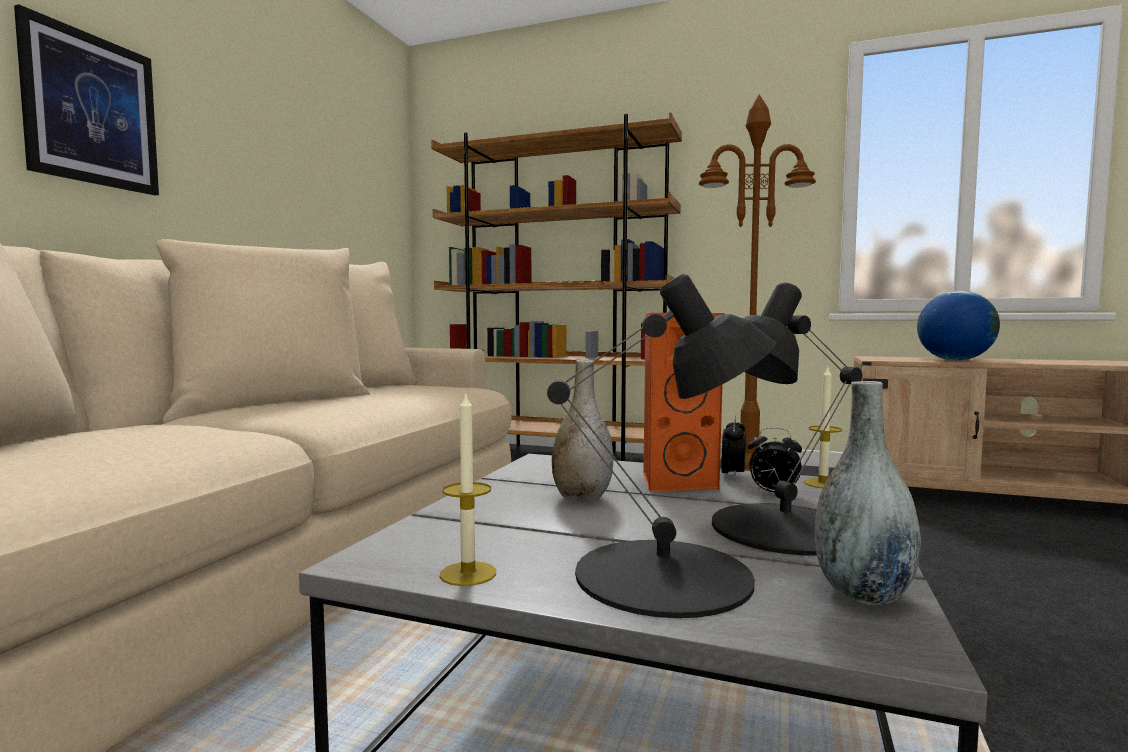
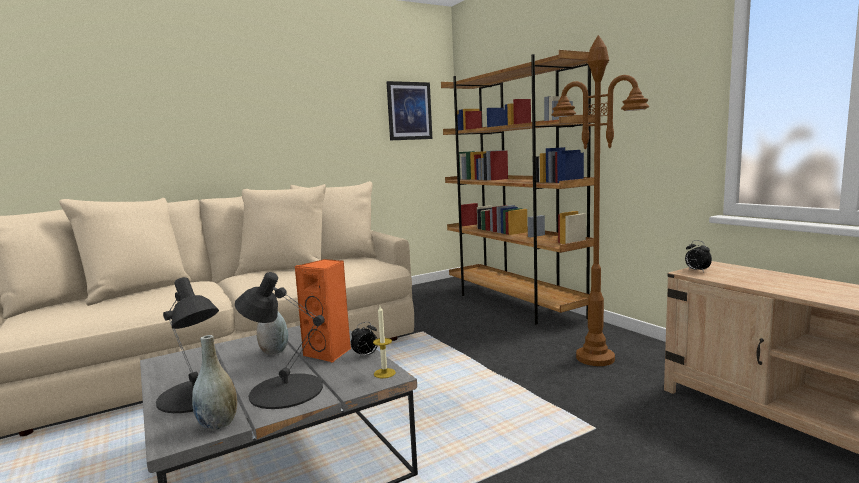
camera: 40 degrees right, 5 degrees up
(91, 110) = (236, 123): picture -> picture (409, 111)
(468, 573) = (163, 374): candle -> none
(773, 494) = (342, 372): alarm clock -> alarm clock (696, 270)
(954, 360) = (762, 283): globe -> none

